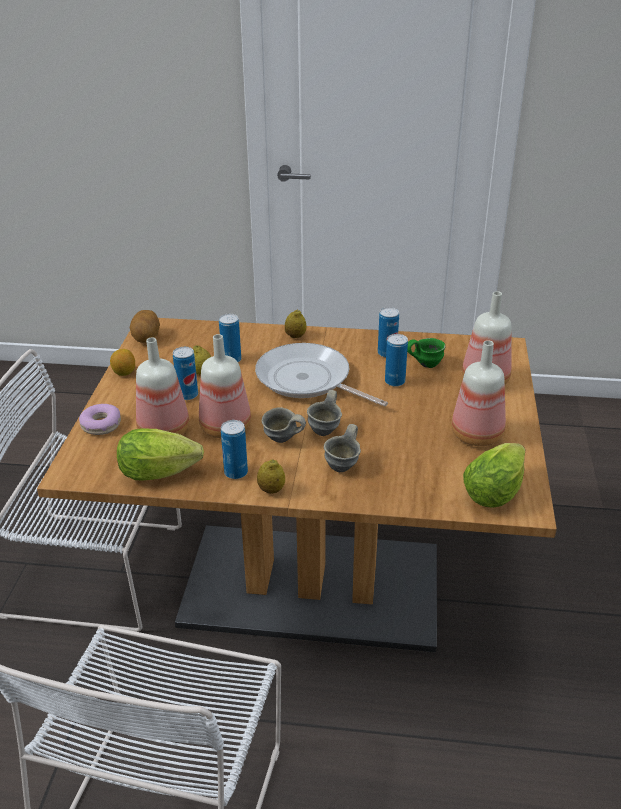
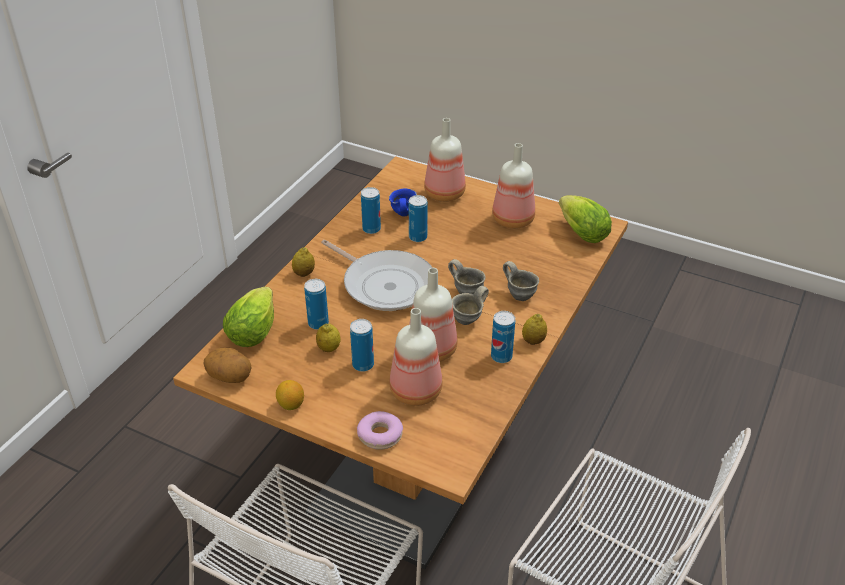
camera: 70 degrees left, 5 degrees up
(163, 473) = (481, 402): lettuce -> lettuce (255, 330)
(307, 380) = (385, 284): frying pan -> frying pan turned 105 degrees counterclockwise
(424, 364) = (402, 215): green mug -> blue mug

